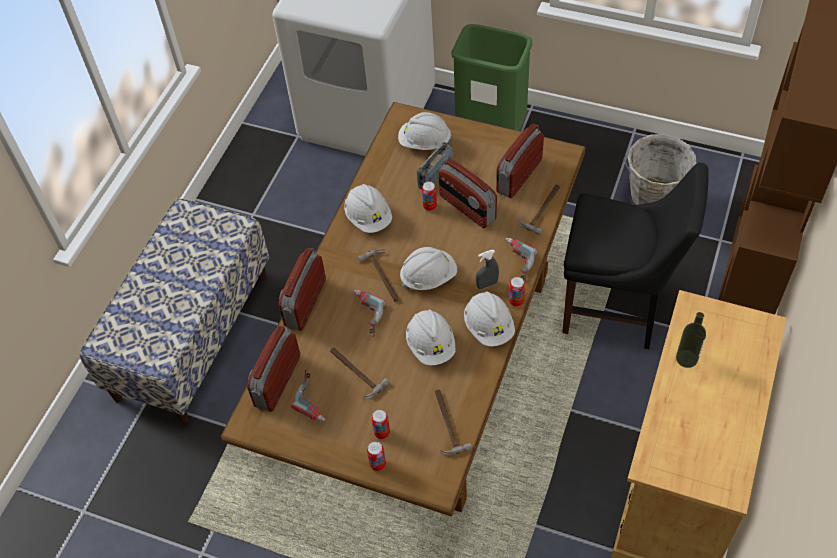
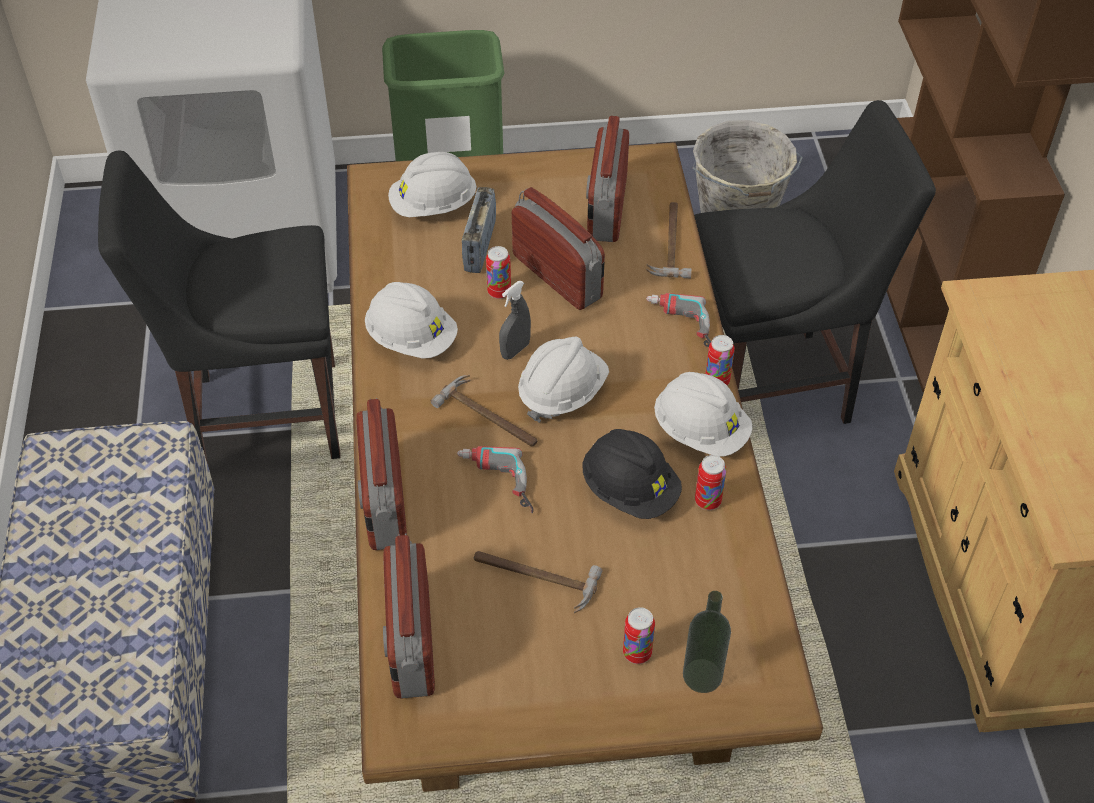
camera: 30 degrees left, 5 degrees down
(315, 398) = (492, 643): power drill -> none
(320, 223) = (259, 416): none -> black chair
(377, 464) = (661, 705): can -> can (707, 501)
(431, 345) = (629, 490): white hard hat -> black hard hat
(446, 423) = (728, 597): hammer -> none
(467, 208) = (558, 276): radio -> radio turned 150 degrees counterclockwise
(487, 284) = (658, 373): grey spray bottle -> grey spray bottle (515, 350)
(686, 358) = (1017, 367): bottle -> bottle (702, 675)

